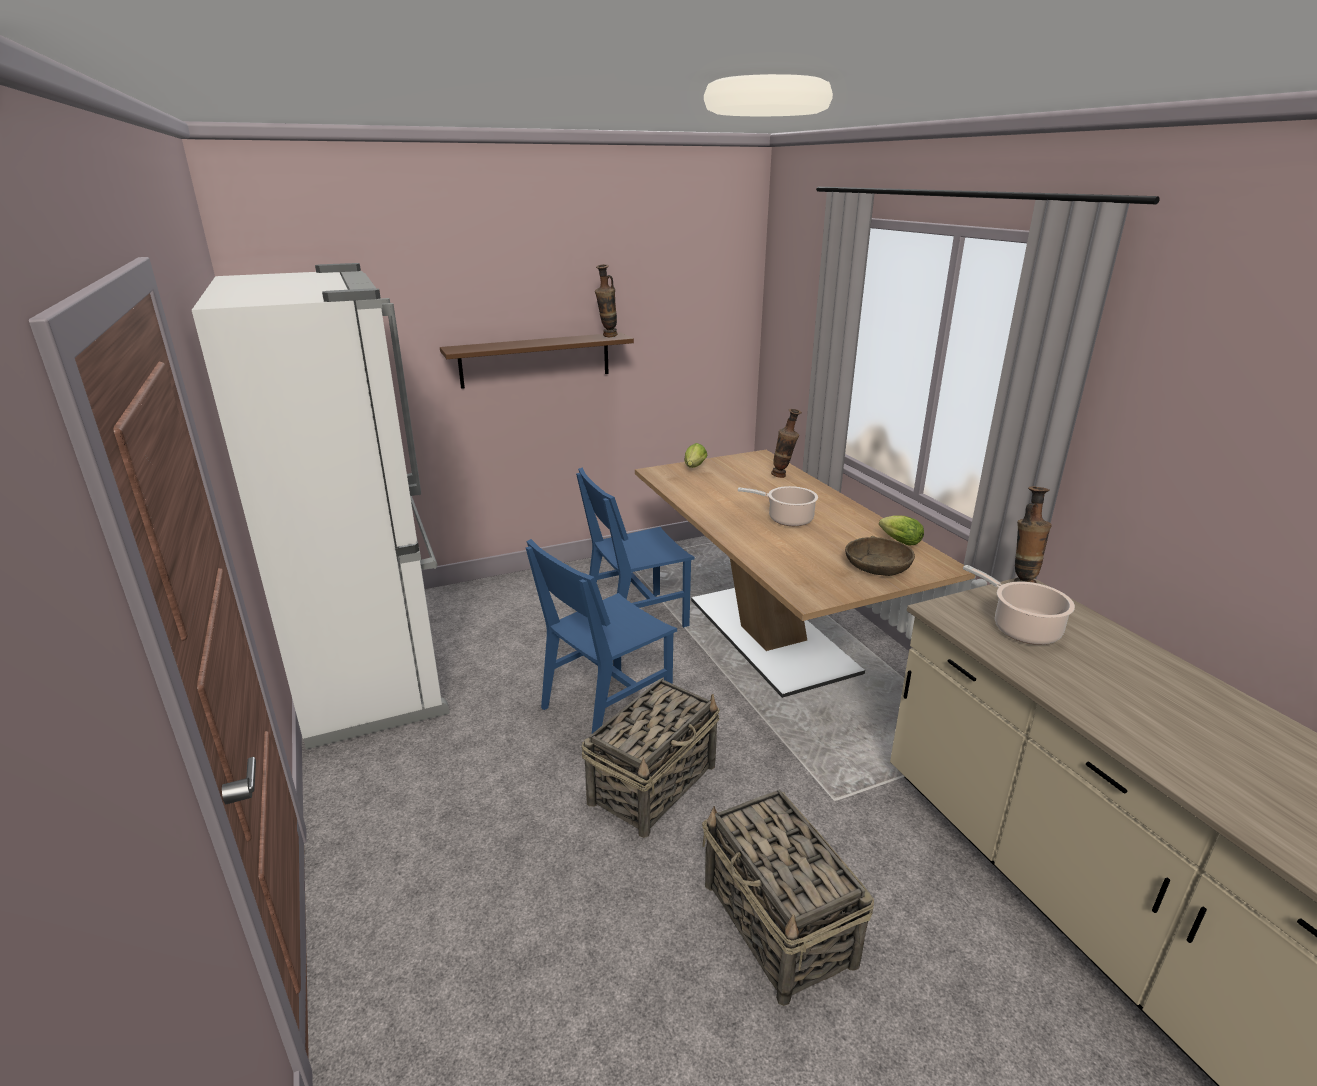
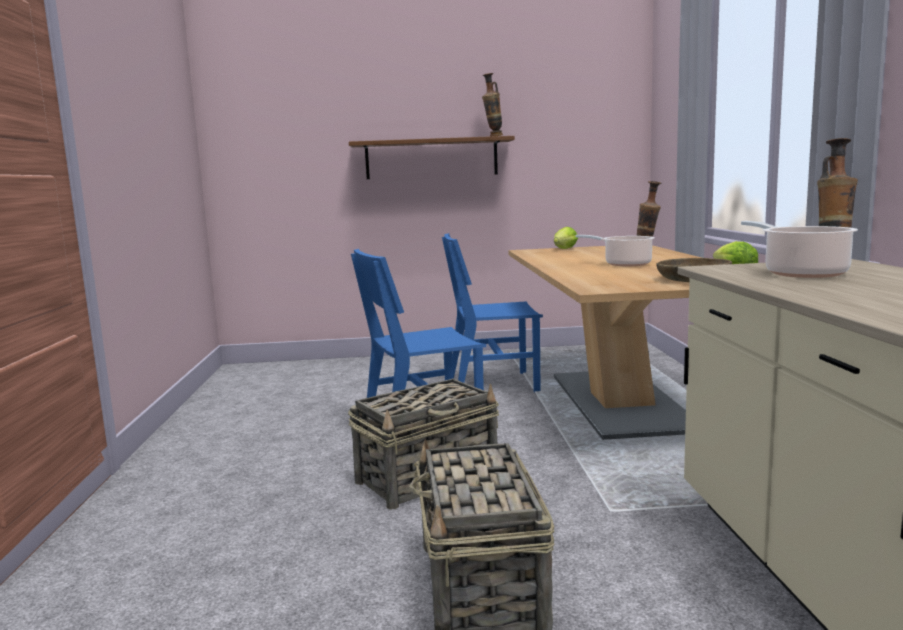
camera: 20 degrees right, 15 degrees down
(374, 673) = (248, 396): white fridge -> none

